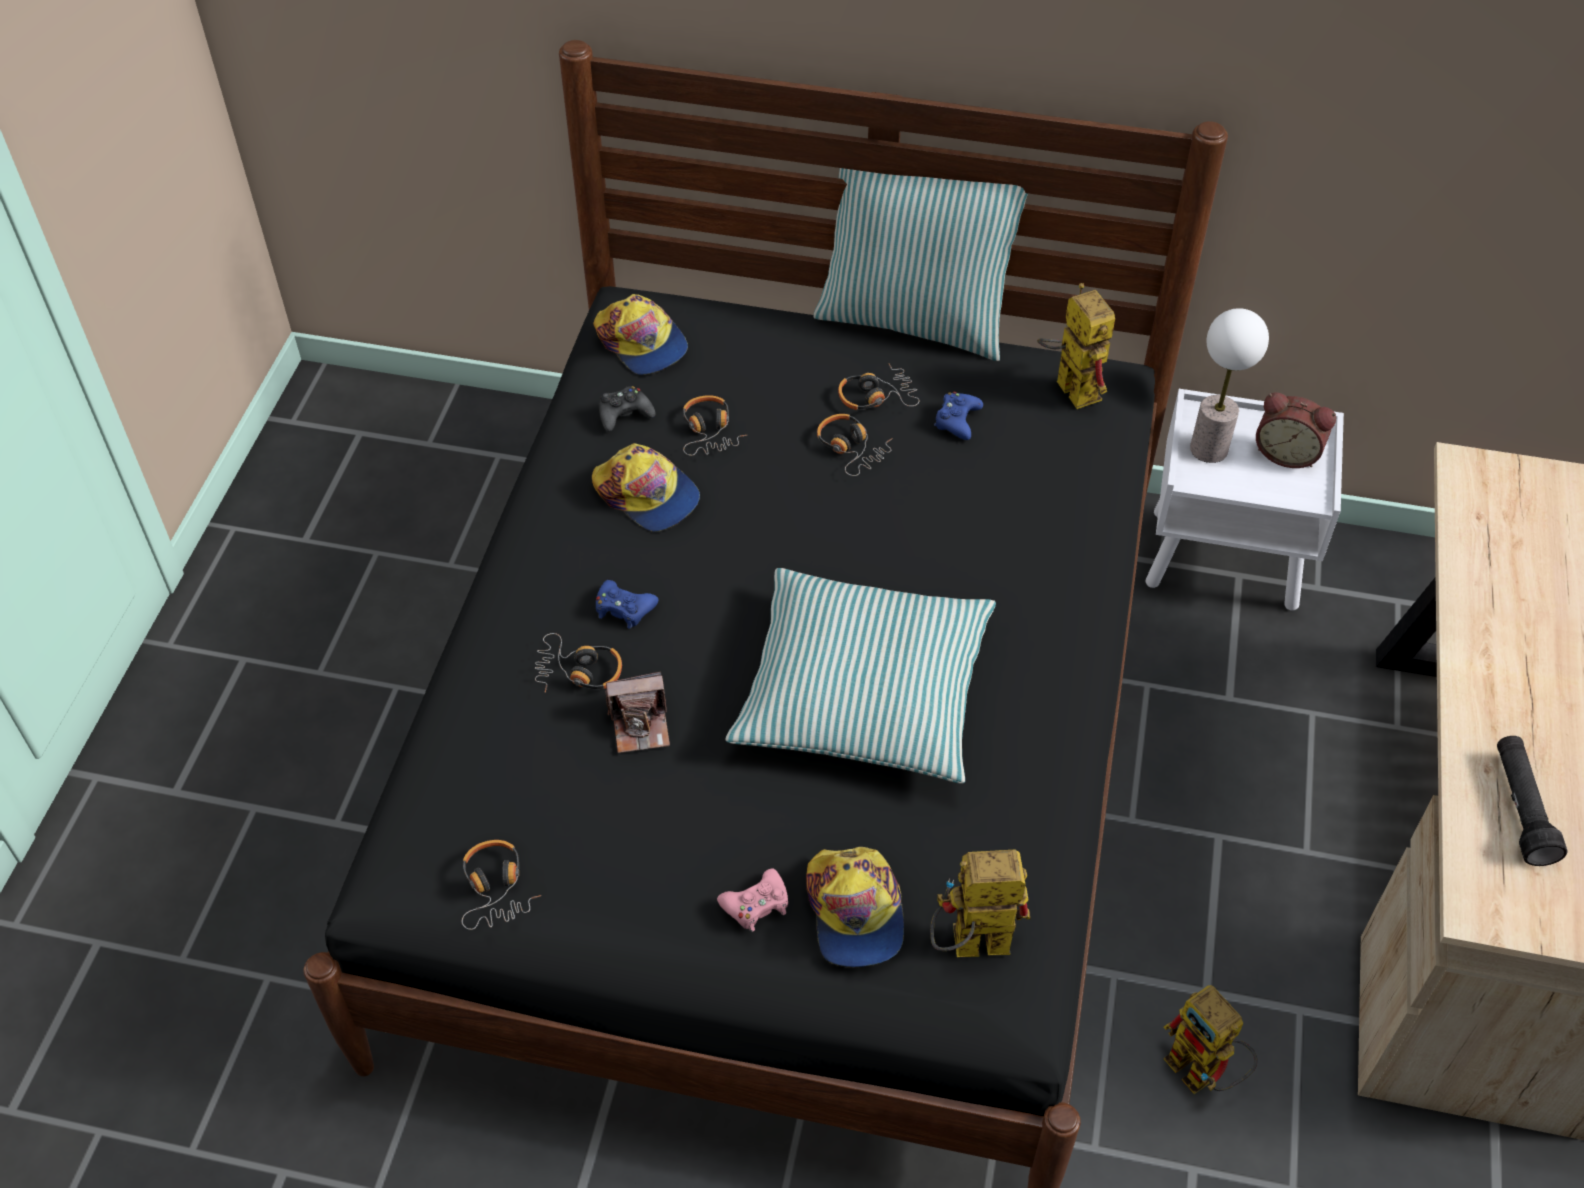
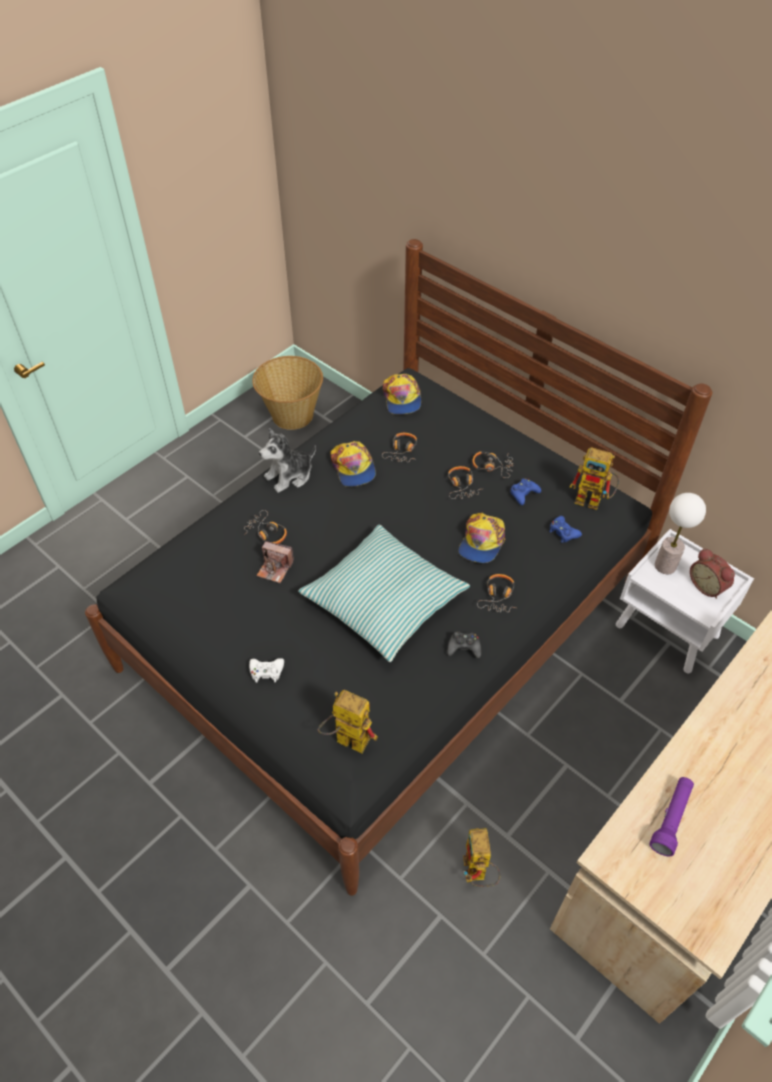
camera: 30 degrees right, 0 degrees up
(368, 465) = (291, 415): none -> basket
(496, 888) = (166, 609): headphones -> headphones (498, 597)
(543, 556) = (289, 476): none -> plush toy
(624, 414) = (370, 428): black game controller -> black game controller (464, 647)
(624, 609) = (306, 514): blue game controller -> blue game controller (563, 532)
(756, 905) = (266, 672): pink game controller -> white game controller
(855, 912) = (306, 697): cap -> cap (481, 542)
(915, 318) = (541, 437): pillow -> none
(1069, 386) = (593, 500): toy robot -> toy robot turned 105 degrees clockwise
(1520, 808) = (671, 819): black flashlight -> purple flashlight

